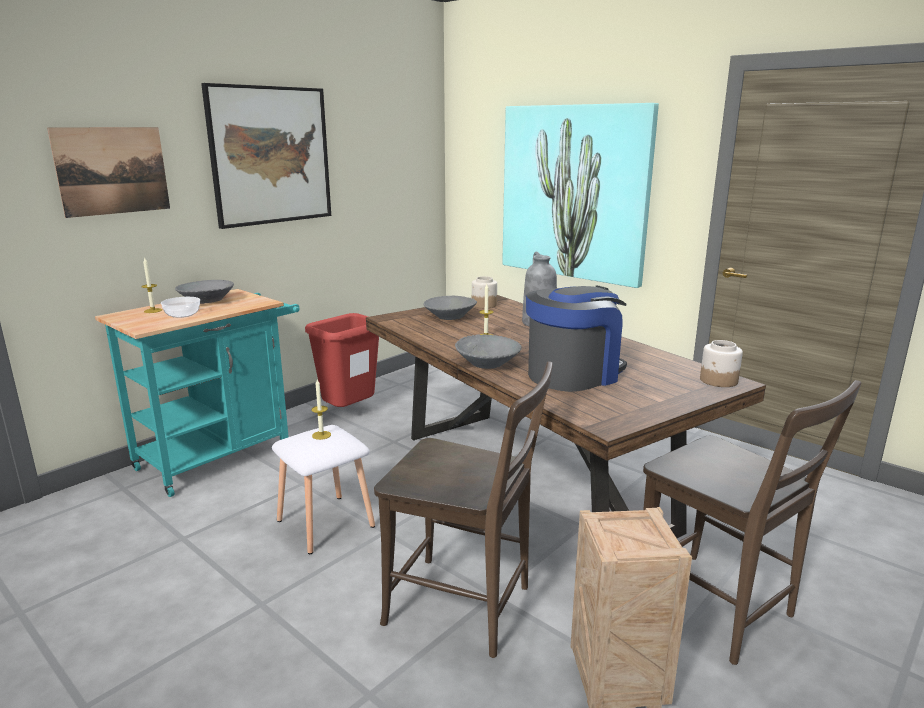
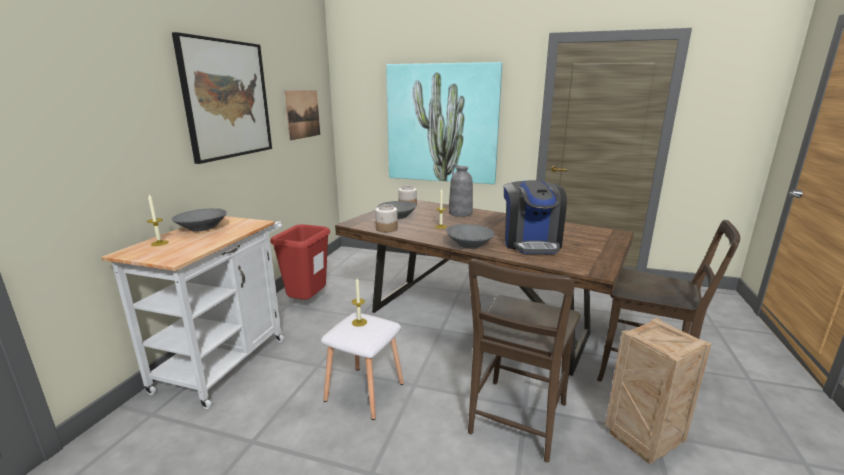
camera: 25 degrees left, 0 degrees up
(112, 171) = (103, 112): picture -> picture (303, 114)
(182, 314) = (196, 242): bowl -> none
(223, 455) = (227, 359): turquoise cart -> white cart
(465, 607) = (516, 422): brown chair -> brown chair turned 120 degrees clockwise
(574, 374) = (531, 243): coffee machine -> coffee machine turned 150 degrees clockwise
(718, 381) = (609, 233): jar -> jar (386, 229)

